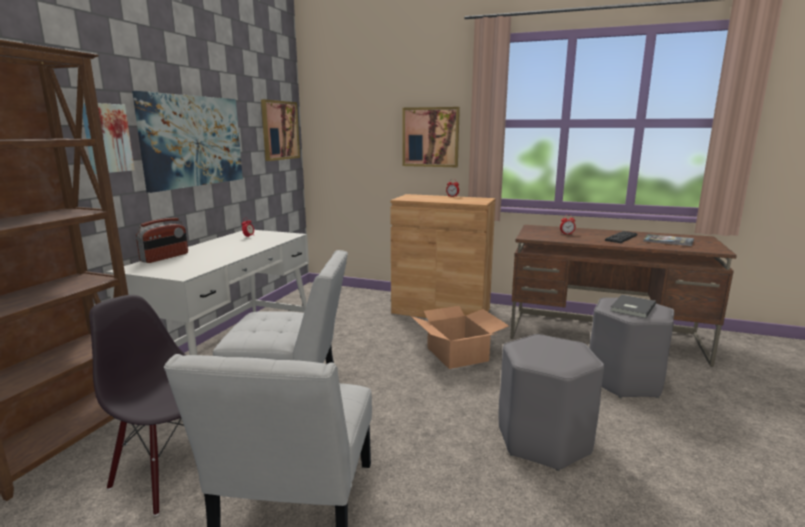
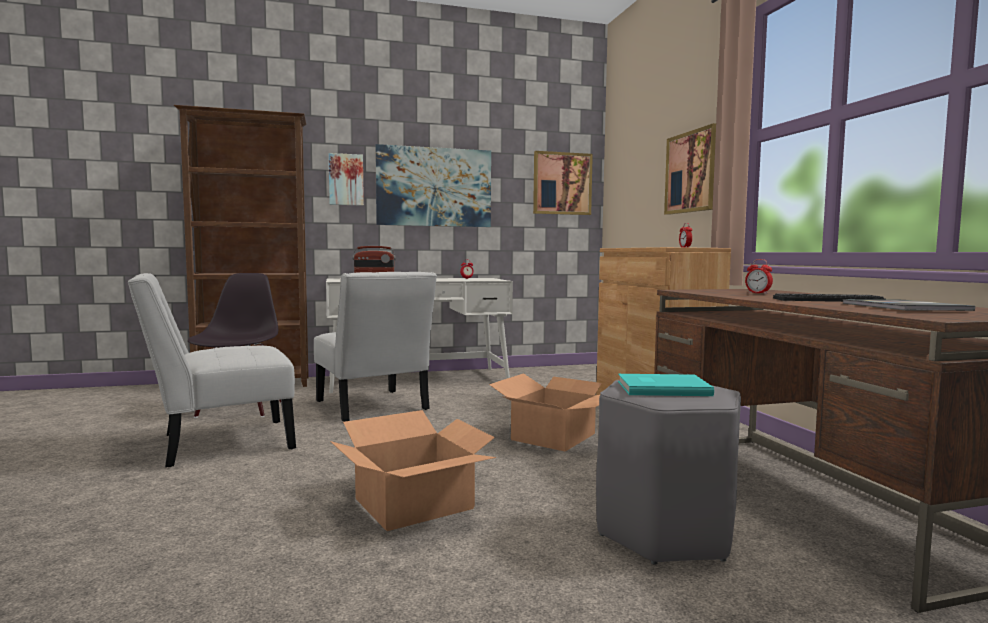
camera: 55 degrees right, 10 degrees down
(543, 440) = (415, 504): grey stool -> cardboard box
(631, 308) = (661, 388): grey book -> turquoise book

